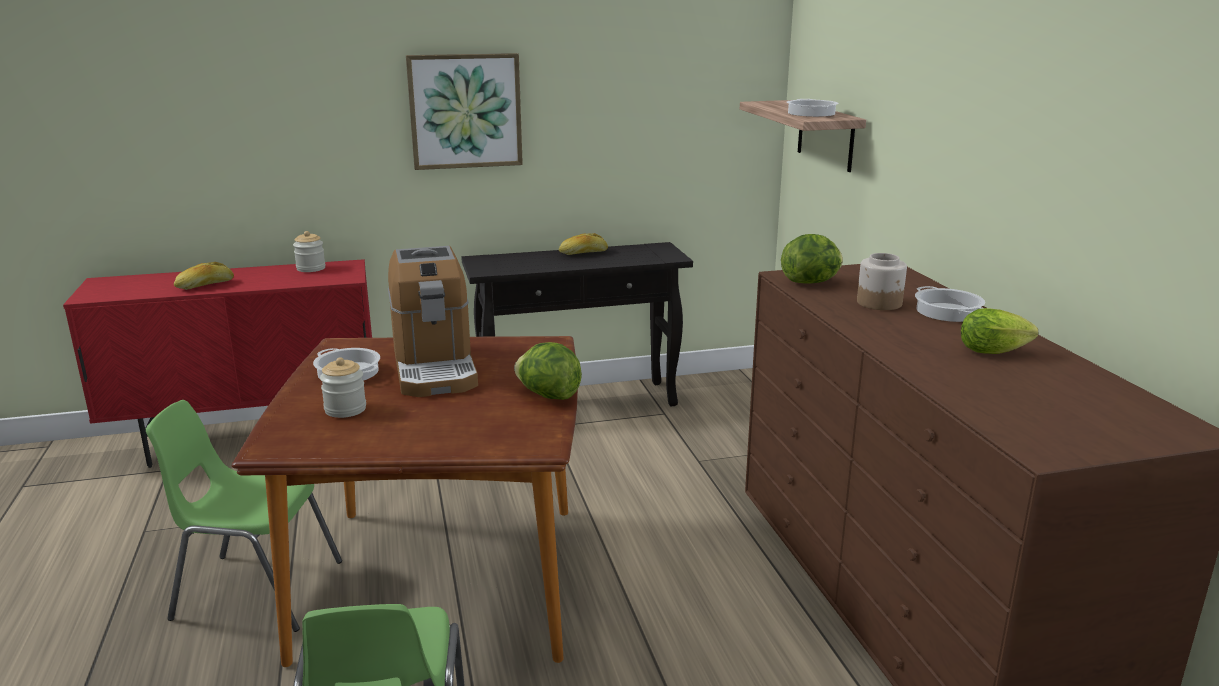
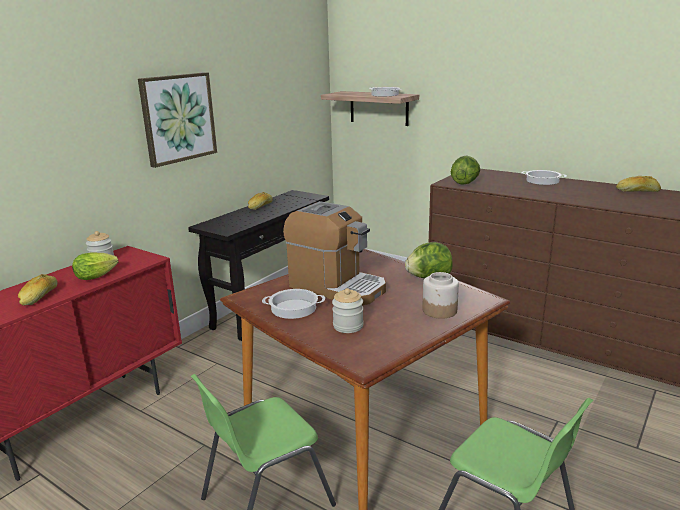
camera: 40 degrees left, 0 degrees up
(880, 303) = (512, 184): jar -> jar (440, 310)
(996, 352) = (598, 190): lettuce -> lettuce (98, 276)
(1068, 375) = (637, 191): none -> bread

